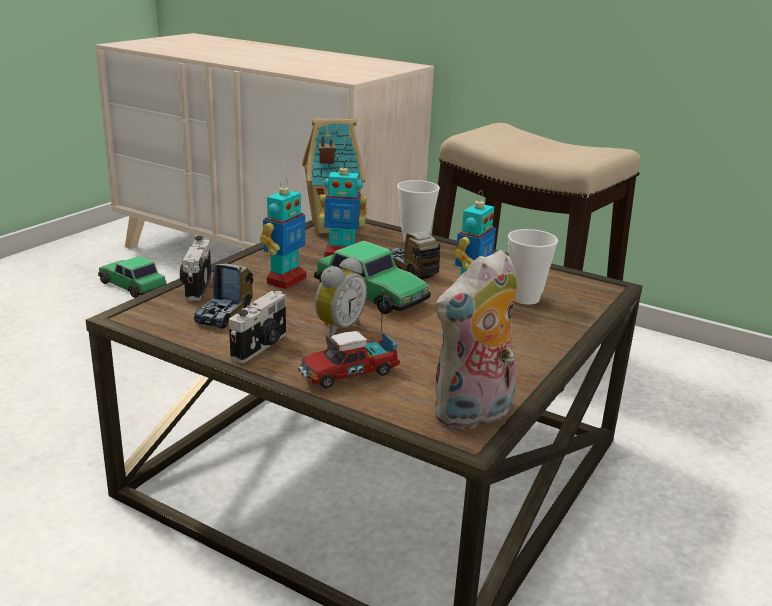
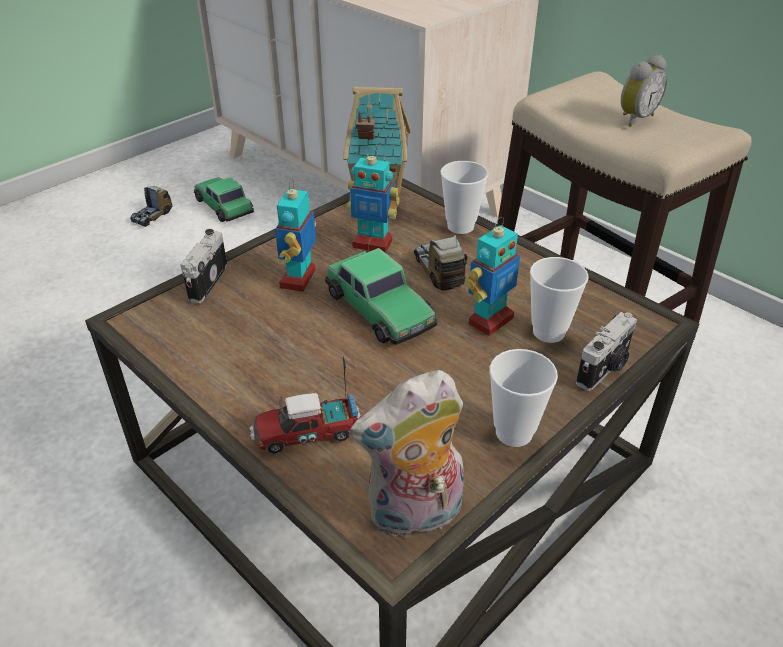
camera: 15 degrees right, 15 degrees up
(225, 314) = (219, 325): toy truck -> toy truck (153, 216)
(261, 347) = (235, 380): camera -> camera (604, 369)
(285, 280) = (299, 279): toy robot -> toy robot turned 150 degrees clockwise
(337, 329) = (323, 360): alarm clock -> alarm clock (634, 119)
(529, 358) = (514, 432): none -> cup

